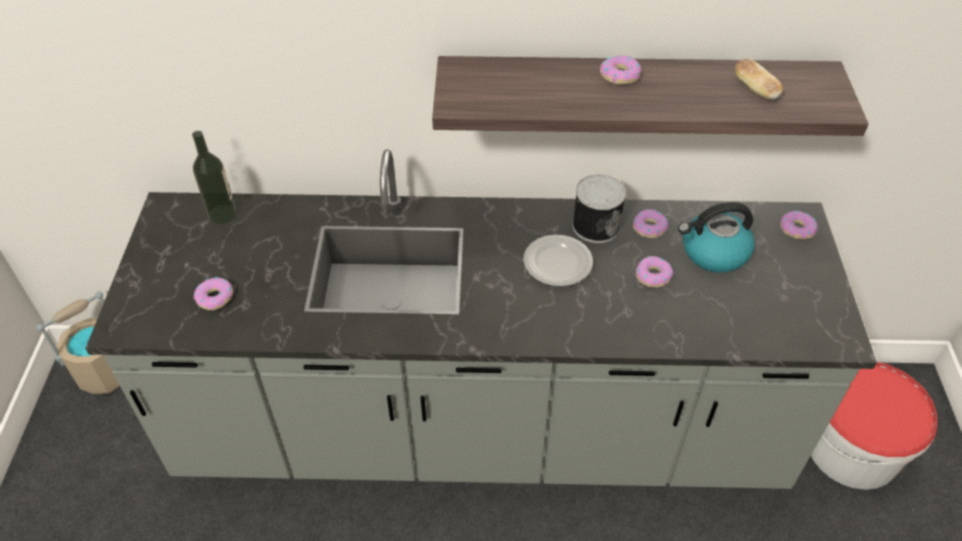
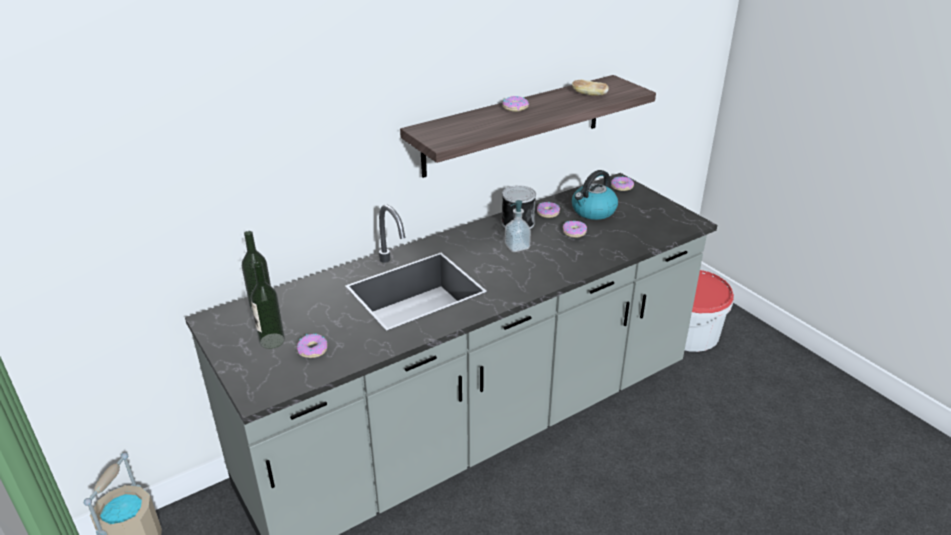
camera: 35 degrees left, 15 degrees down
(191, 264) = (272, 341): none -> bottle
(558, 263) = (517, 247): plate -> soap dispenser

